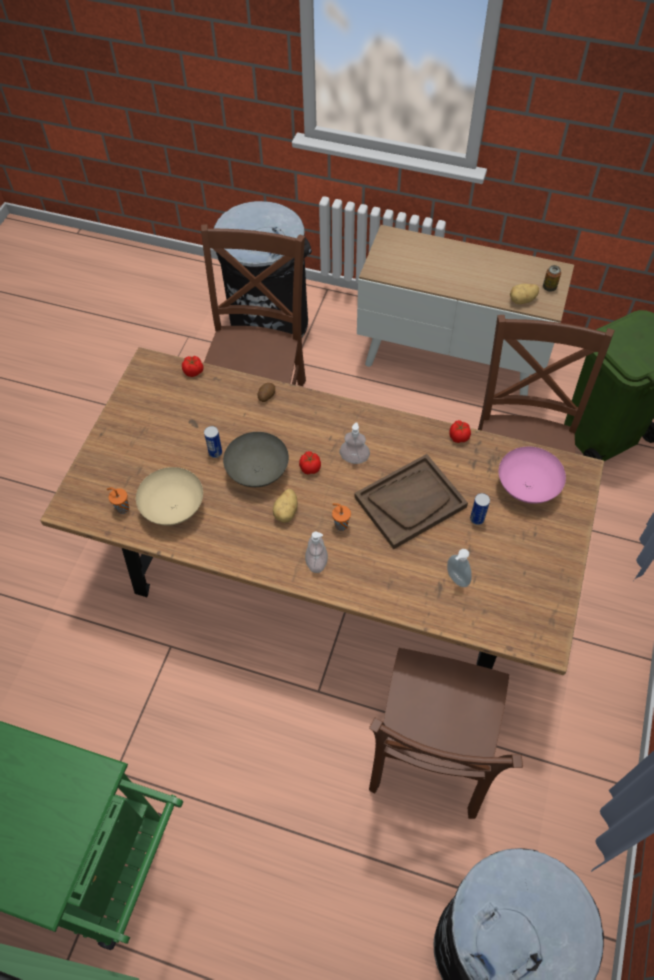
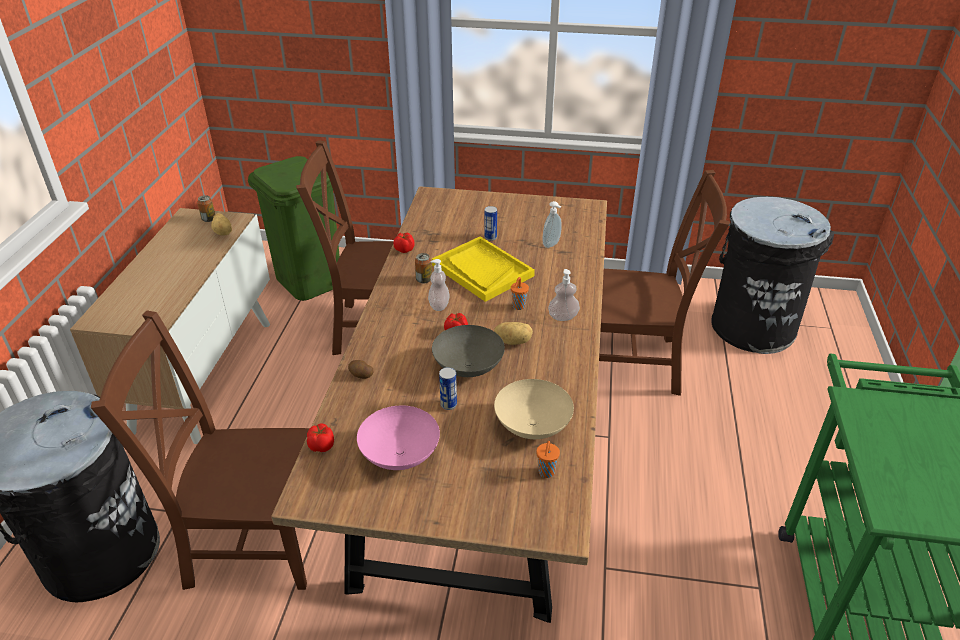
camera: 100 degrees left, 20 degrees down
(399, 449) = (424, 280): none -> can
(410, 502) = (482, 270): brown tray -> yellow tray
(526, 487) = (453, 216): pink bowl -> pink bowl (401, 456)

